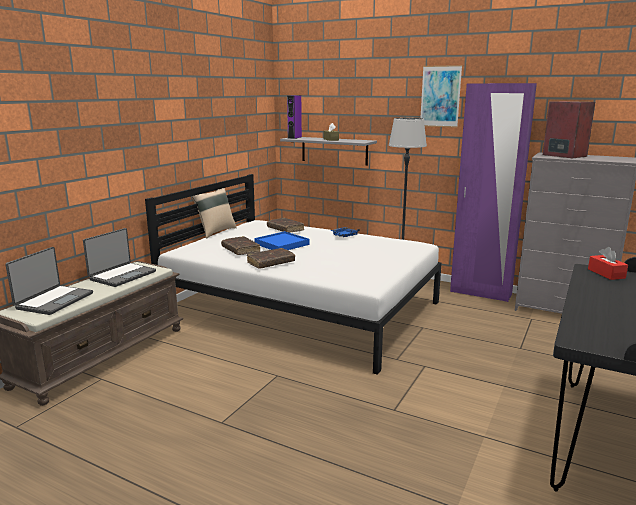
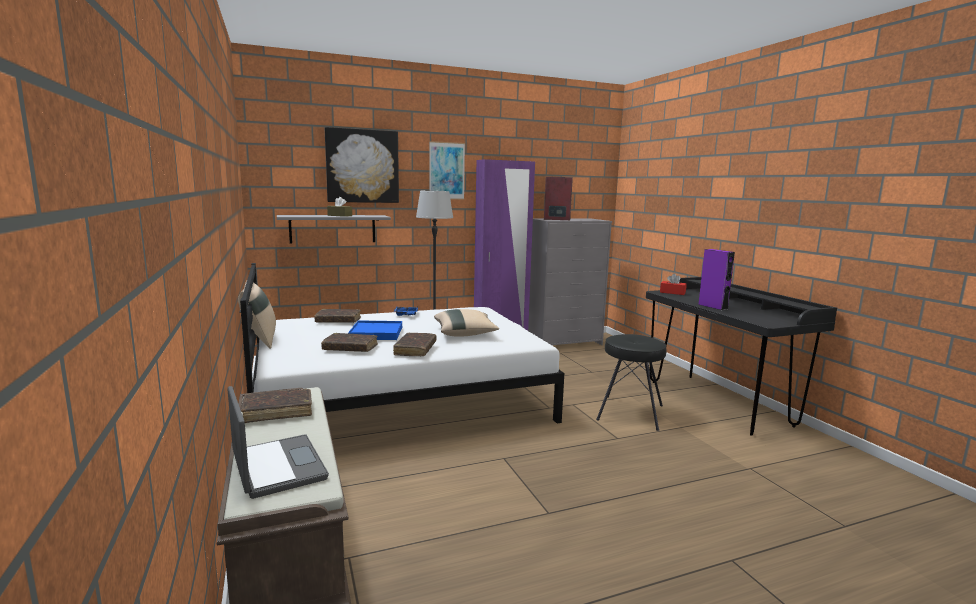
camera: 50 degrees left, 5 degrees down
(122, 275) = (278, 412): laptop -> brown book
(294, 137) = (288, 215): purple speaker -> purple speaker (712, 307)
(340, 262) = (465, 334): none -> beige pillow
(360, 94) = (362, 166): none -> picture
(463, 397) = (629, 412): none -> black stool

